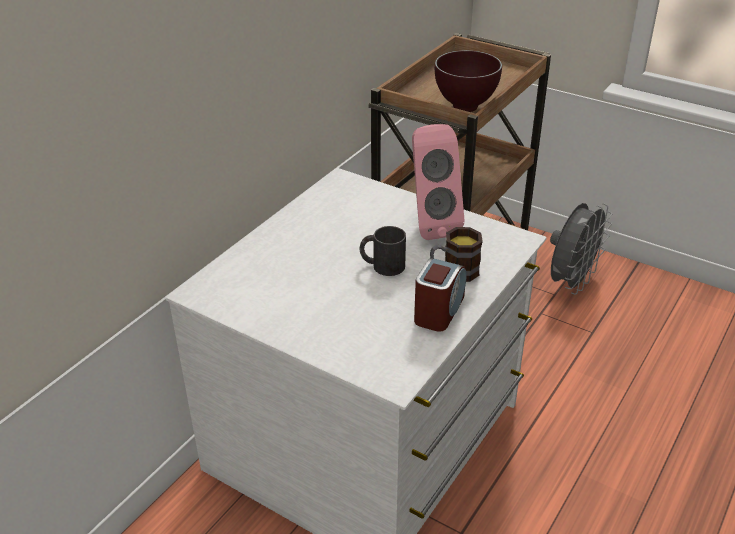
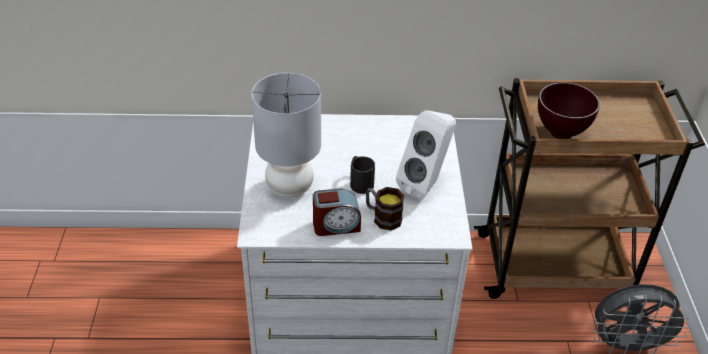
camera: 55 degrees right, 5 degrees up
(340, 320) = (290, 188): none -> grey table lamp
(429, 225) = (426, 185): pink speaker -> white speaker

